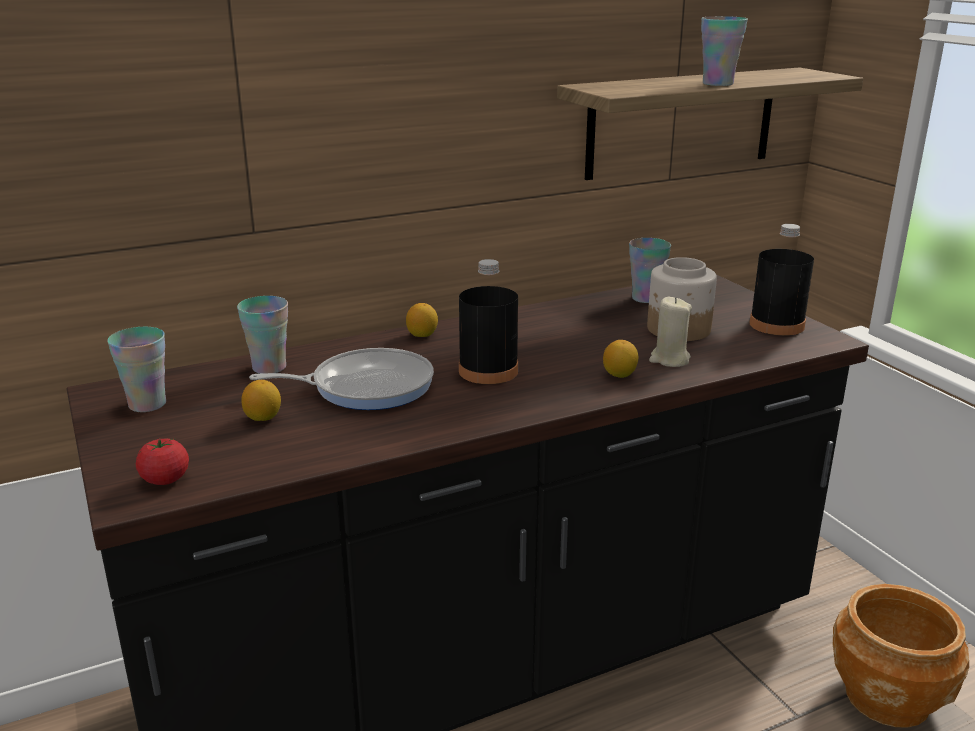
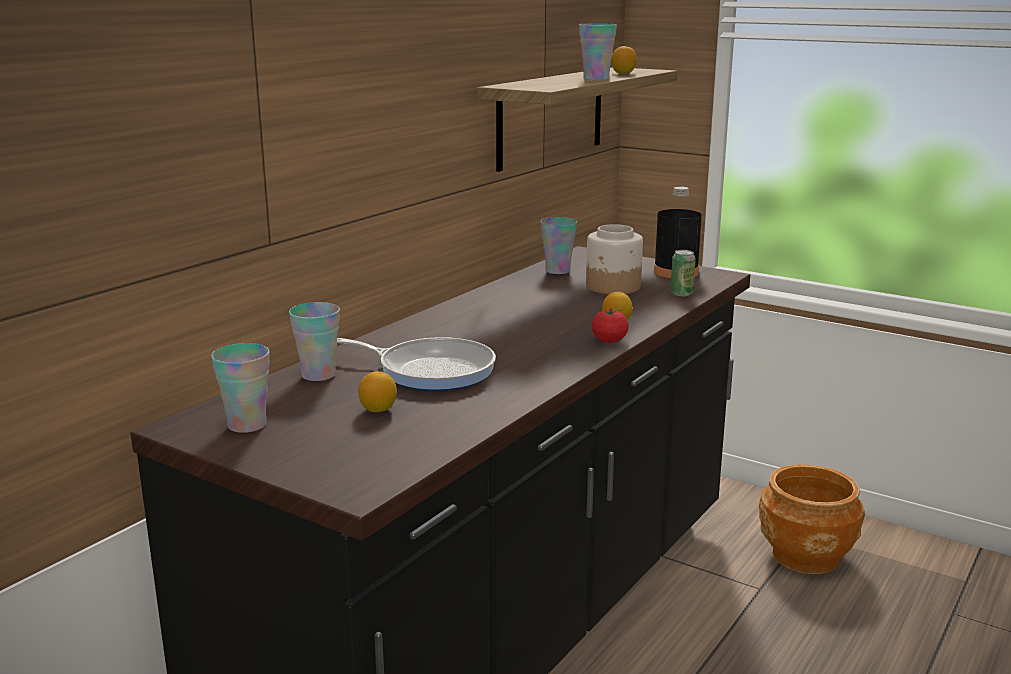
camera: 30 degrees left, 5 degrees down
(165, 479) = (366, 469): tomato -> tomato (609, 340)
(366, 387) = (431, 370): frying pan -> frying pan turned 60 degrees clockwise
(422, 335) = (418, 326): lemon -> lemon (623, 73)
(488, 371) = (514, 340): black bottle -> none
(669, 359) = (636, 306): beige candle -> none
(744, 354) = (681, 293): none -> can

